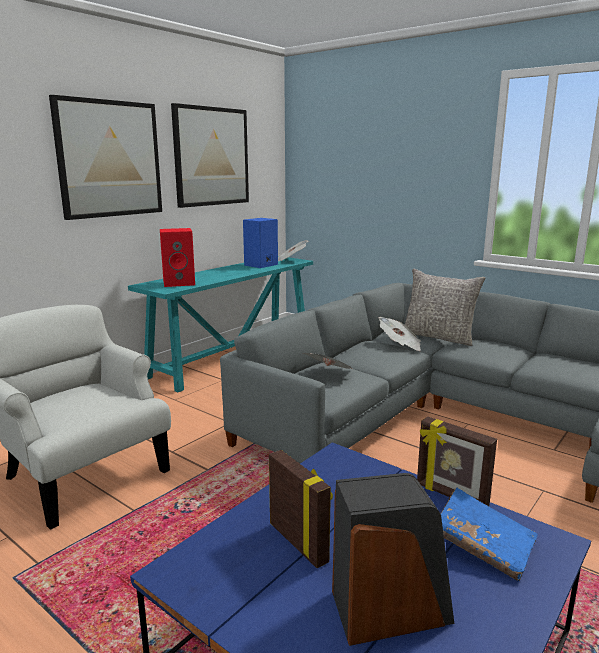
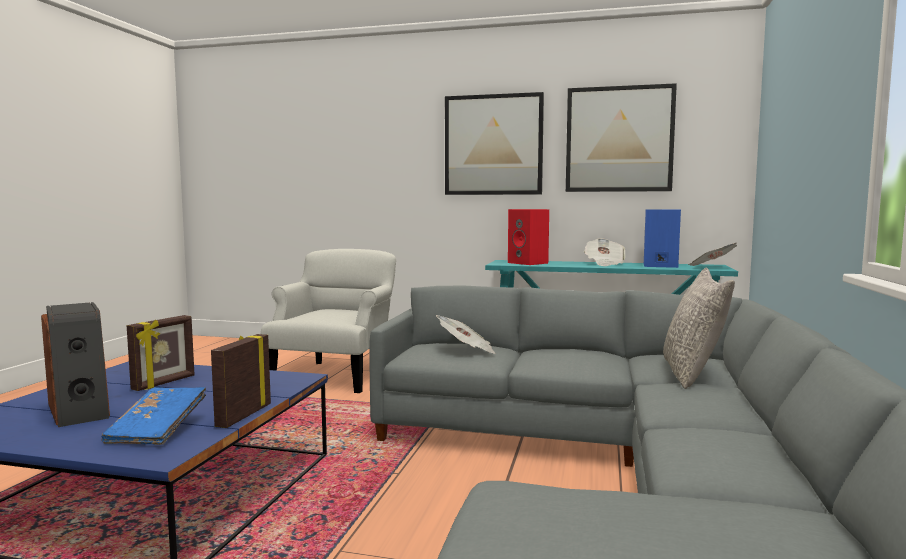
camera: 65 degrees right, 10 degrees down
(400, 345) = (617, 364): newspaper -> newspaper (604, 264)

